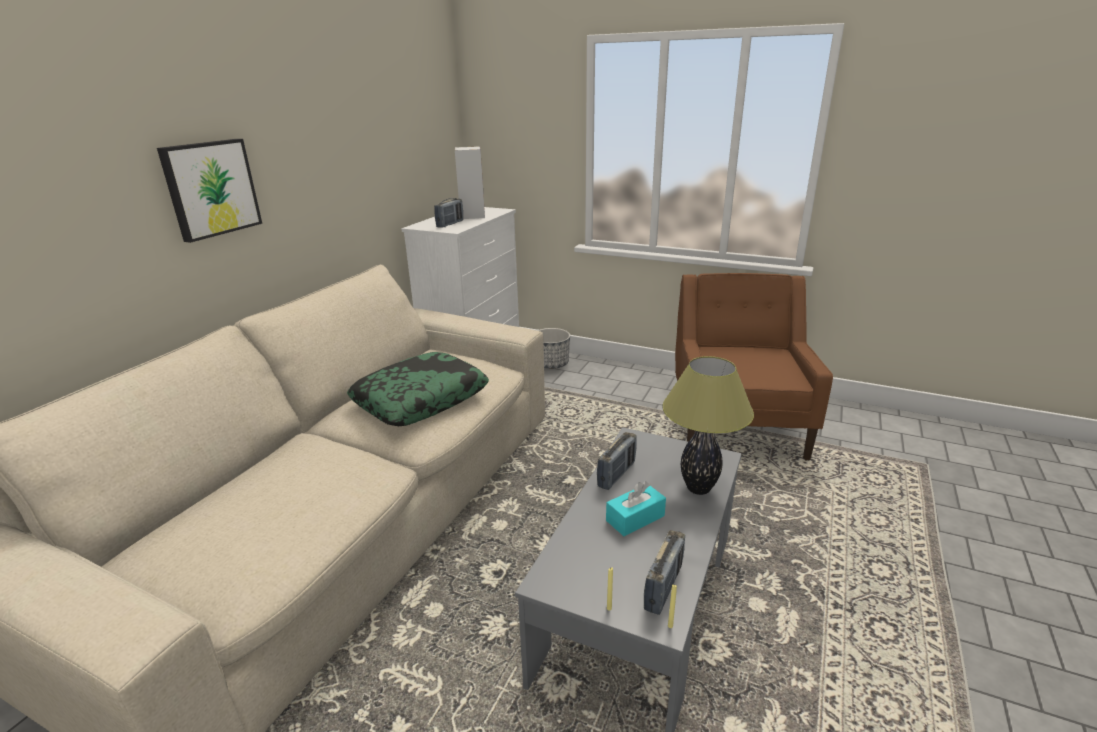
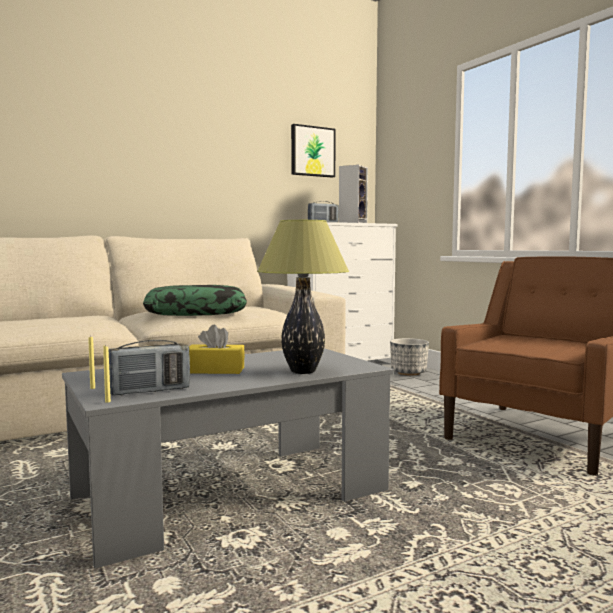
camera: 35 degrees right, 20 degrees down
(210, 188) = (121, 154): picture -> picture (312, 151)
(616, 474) = (255, 357): radio -> none
(635, 518) = (215, 370): turquoise tissue box -> yellow tissue box

